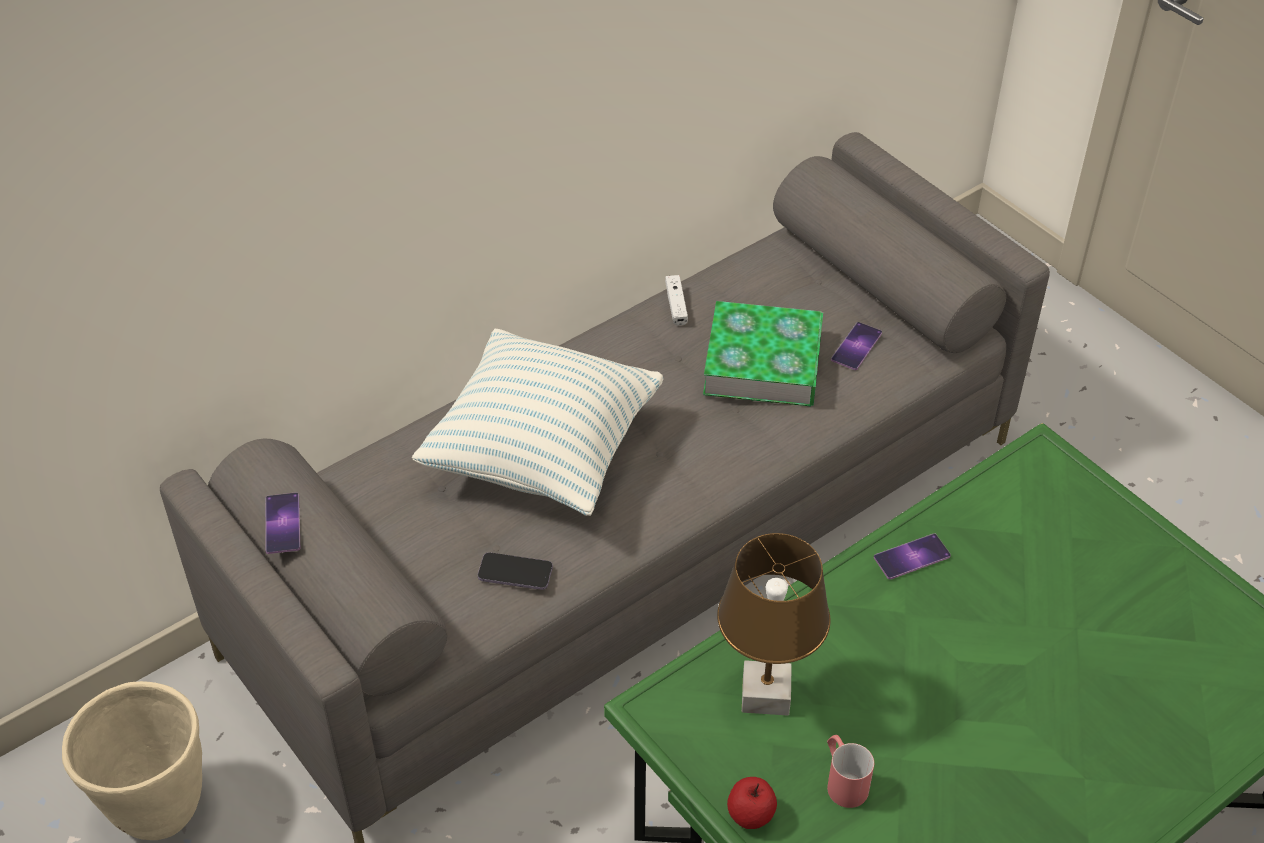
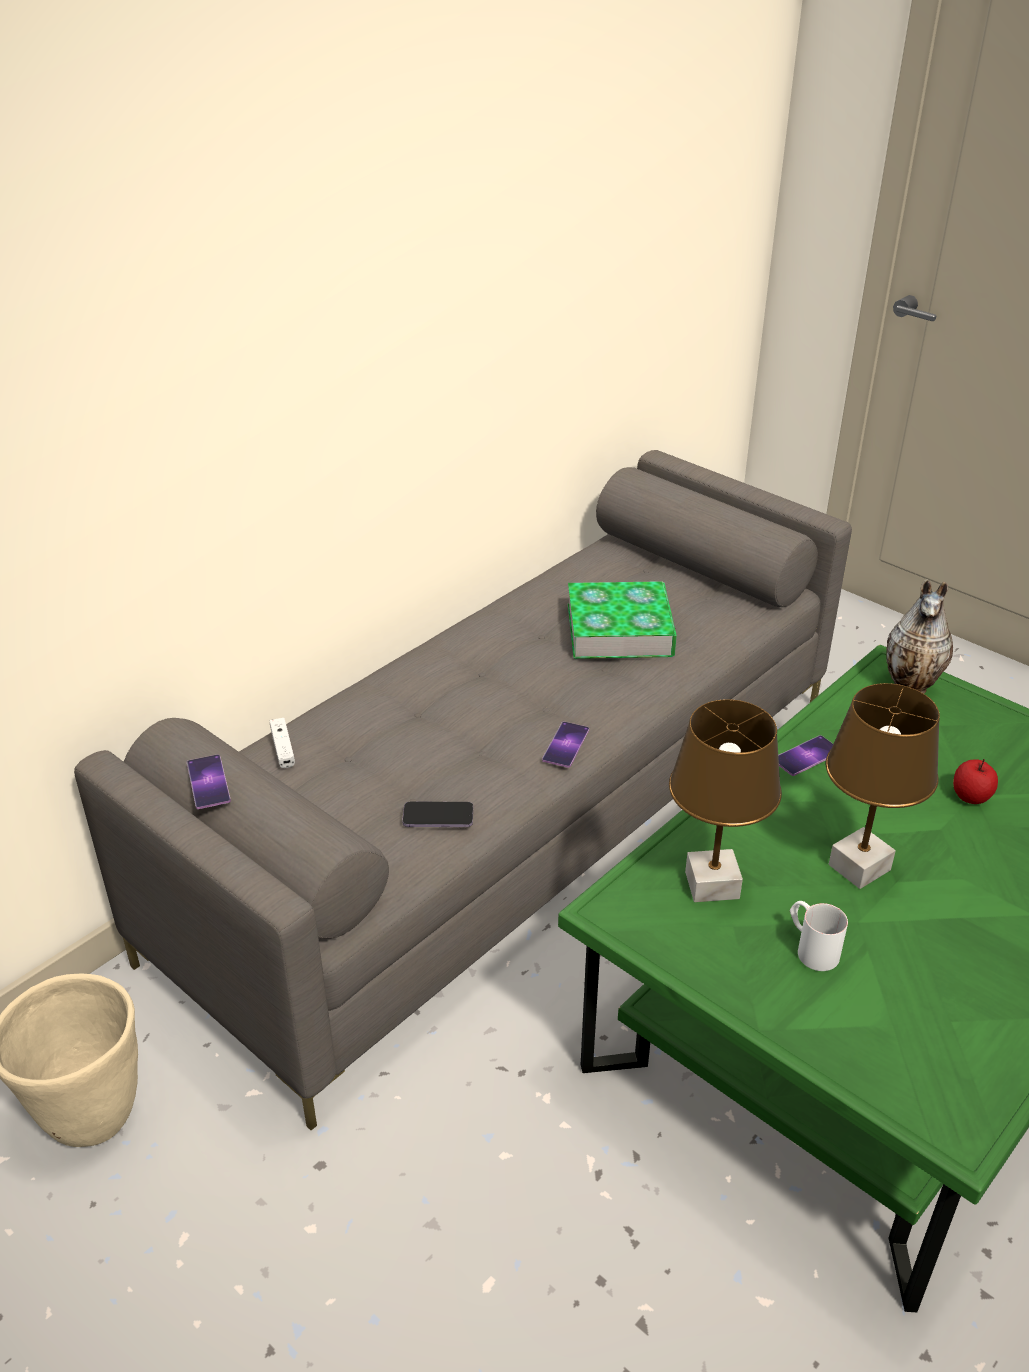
camera: 10 degrees left, 10 degrees down
(542, 454) = (439, 719): pillow -> none
(676, 305) = (529, 596): white game controller -> white game controller (283, 748)
(750, 814) = (733, 990): apple -> apple (971, 796)
(843, 780) = (810, 948): red mug -> white mug
(856, 346) = (697, 610): phone -> phone (566, 745)
(923, 696) = (859, 866): none -> brown table lamp
(1058, 483) = (912, 687): none -> vase

